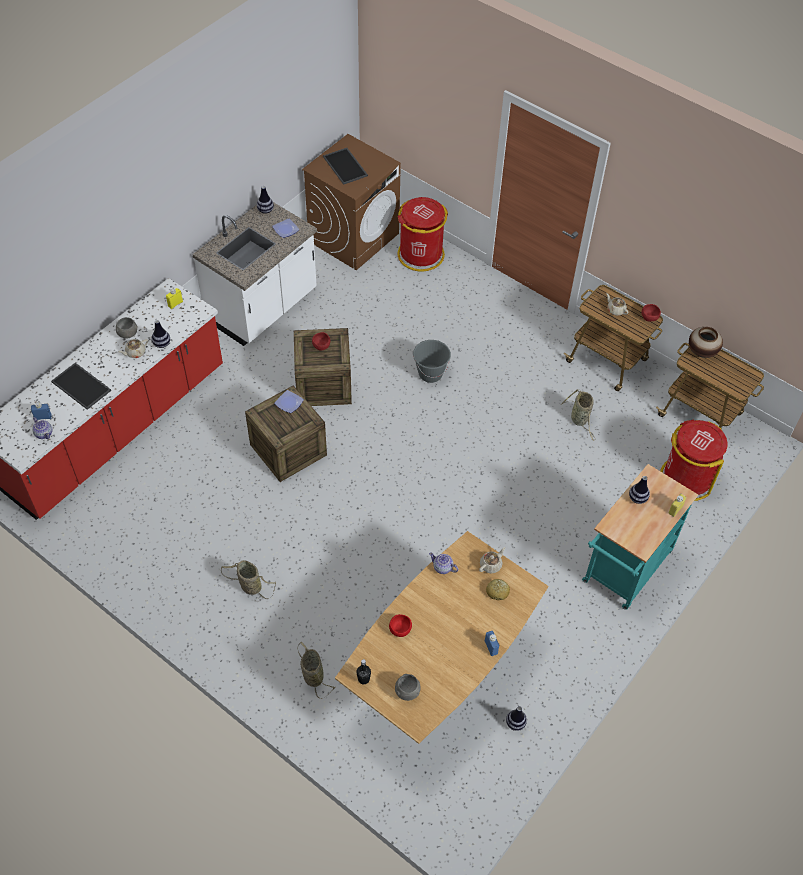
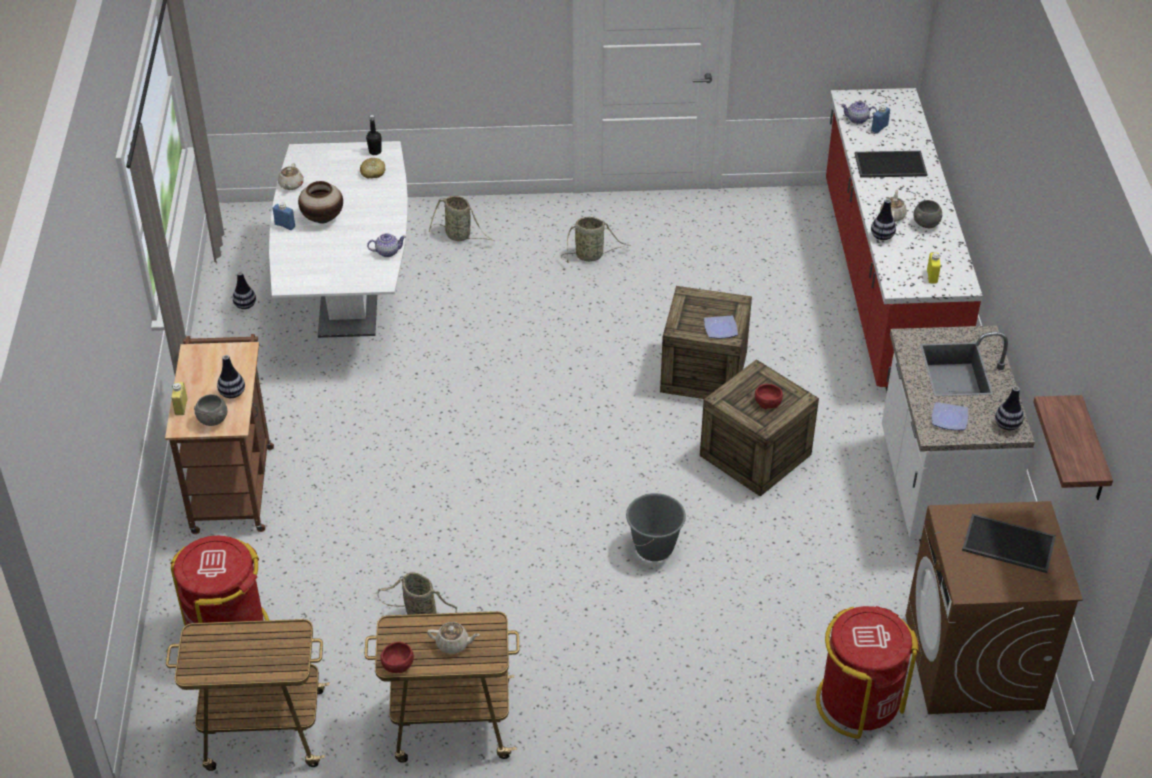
camera: 140 degrees right, 10 degrees down
(310, 104) = (1092, 453): none -> shelf
(400, 629) = (379, 194): red bowl -> none
(407, 691) = (330, 164): grey bowl -> grey bowl (213, 421)
(440, 673) = (349, 299): brown dining table -> white dining table
(491, 565) = (343, 279): beige teapot -> beige teapot (291, 185)
(497, 592) = (317, 264): bread -> bread (373, 172)
(624, 571) = (233, 483): turquoise cart -> brown cart
(702, 352) = (286, 660): vase -> vase (322, 218)

